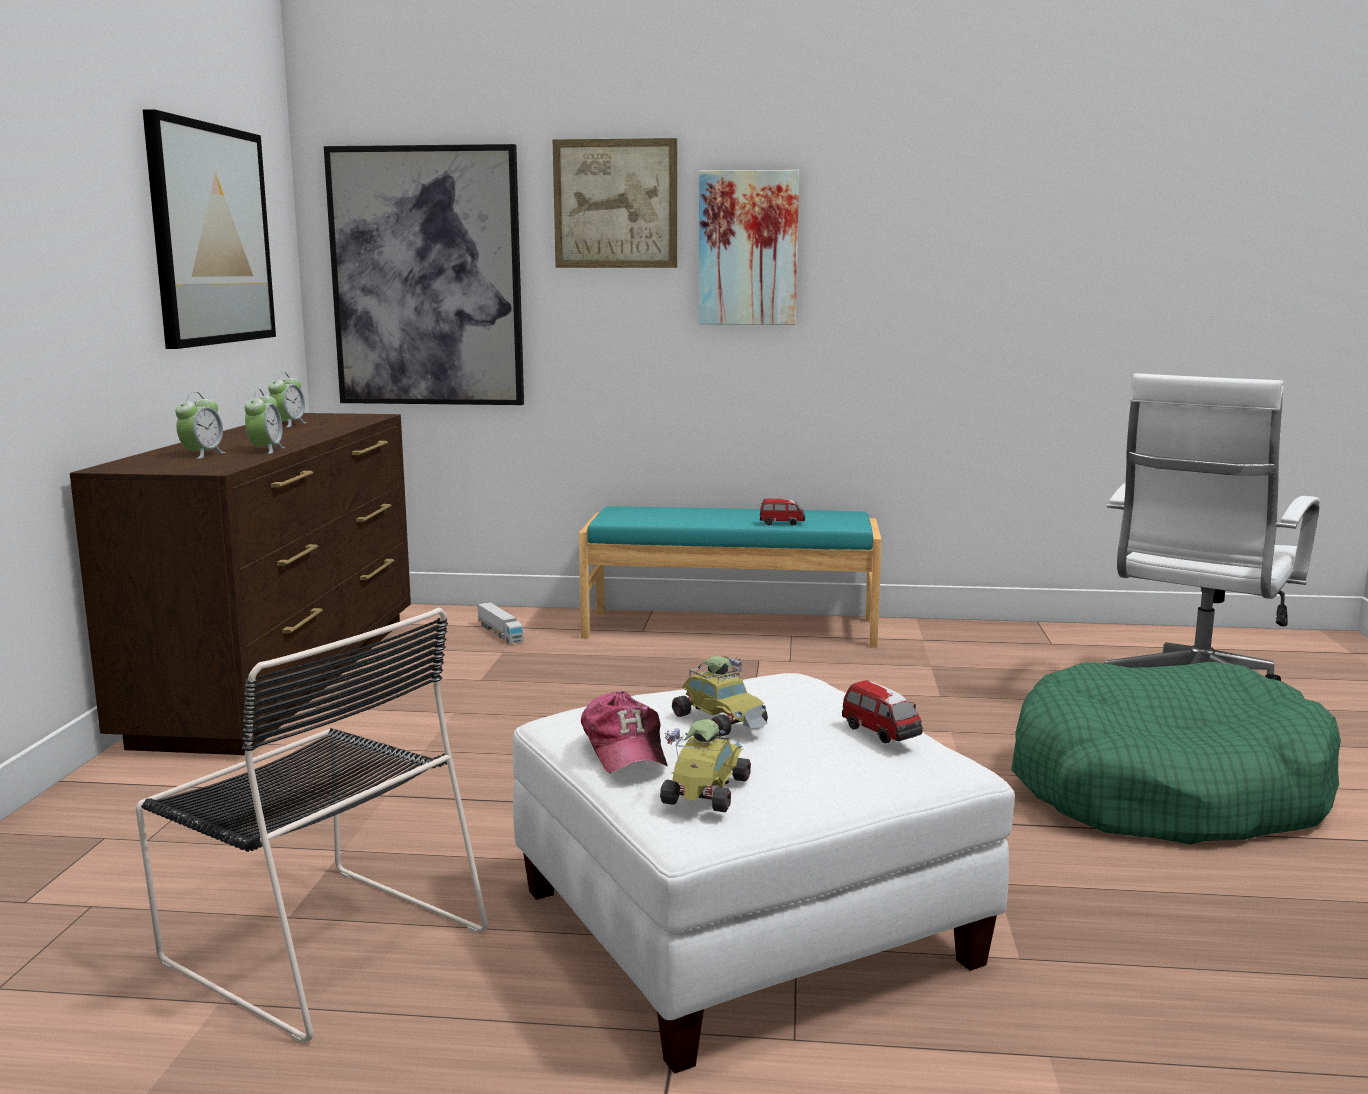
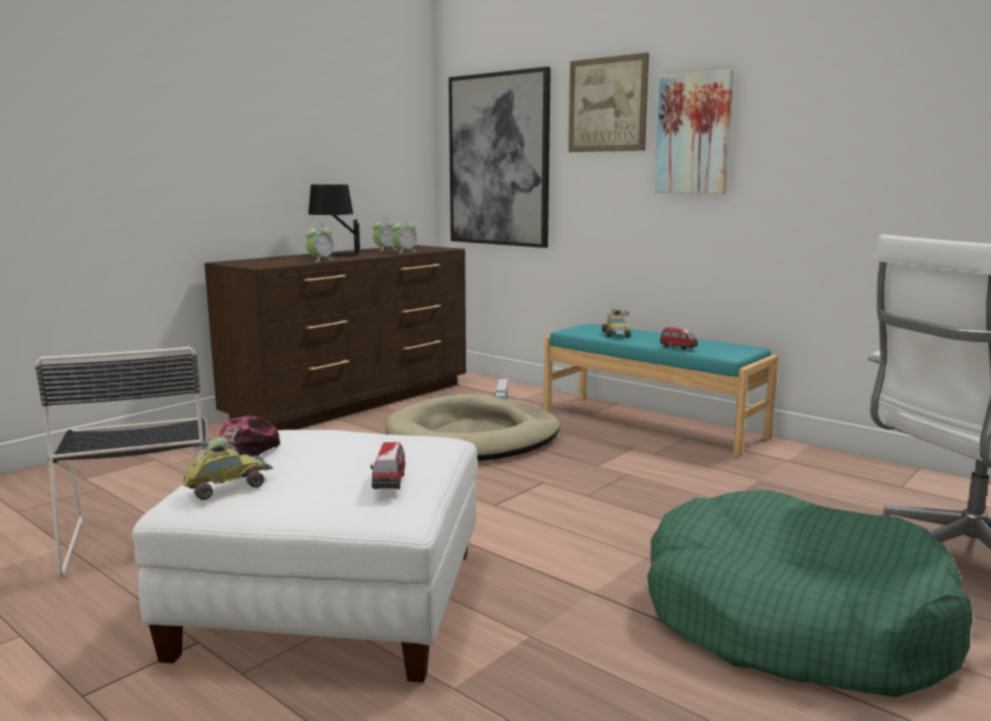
camera: 35 degrees right, 0 degrees up
(202, 455) = (285, 260): alarm clock -> alarm clock (404, 252)
(210, 235) = (347, 133): picture -> none
(243, 438) = (335, 254): none -> black table lamp
(551, 688) = (473, 437): none -> beige dog bed
(722, 720) = (325, 452): toy car -> toy car (616, 334)

